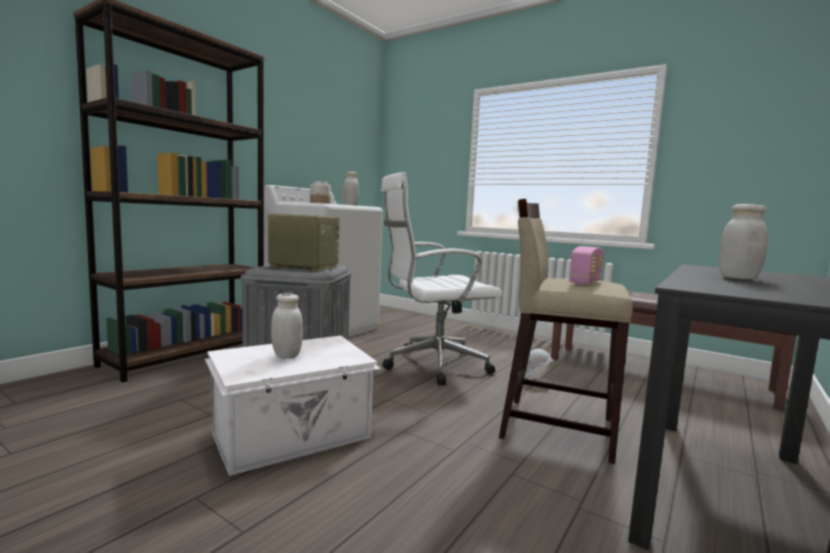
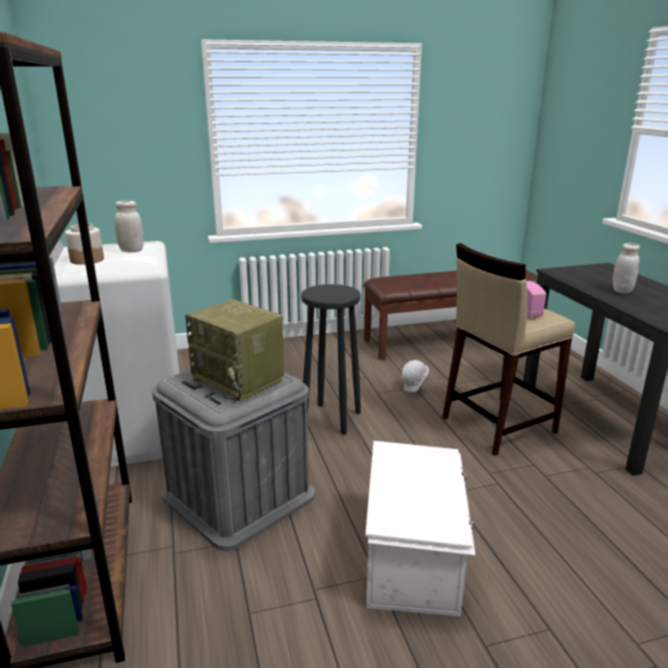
camera: 50 degrees left, 15 degrees up
(286, 355) = (416, 489): white jar -> none
(302, 267) = (240, 380): radio -> radio turned 105 degrees counterclockwise
(431, 366) = (330, 418): white office chair -> black stool

